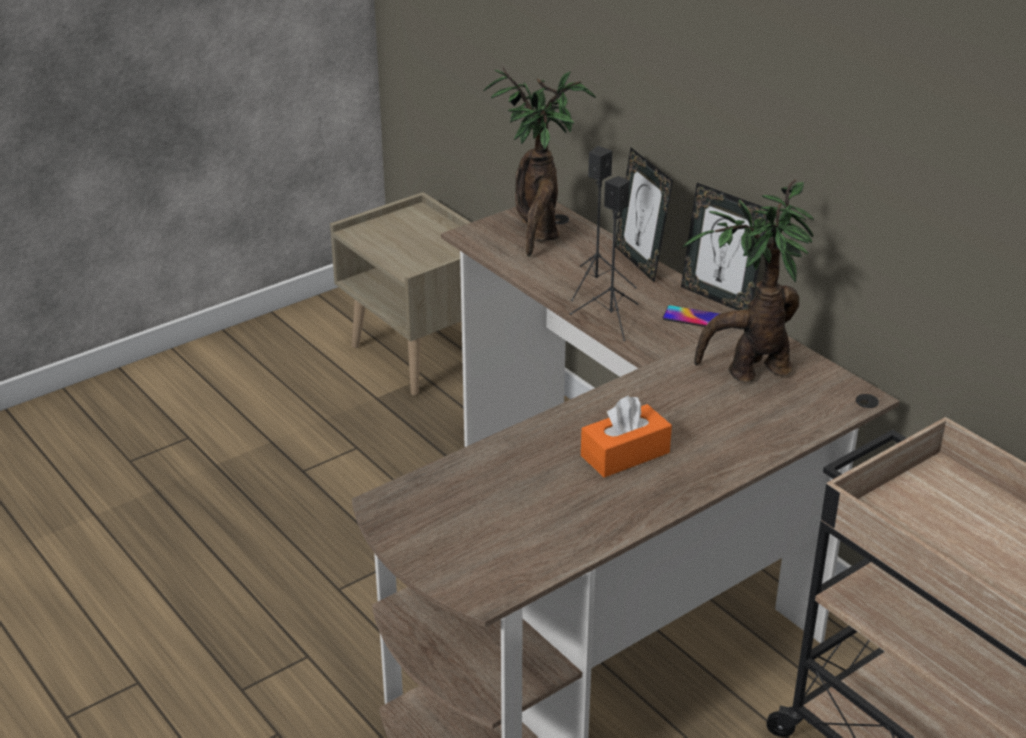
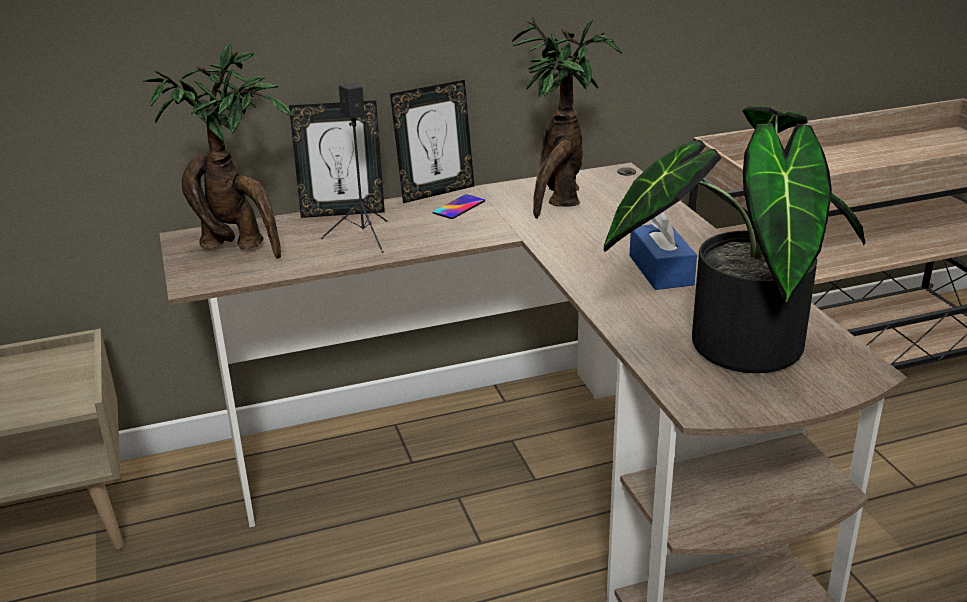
camera: 70 degrees left, 5 degrees down
(501, 511) = (733, 342): none -> potted plant
(611, 319) = (433, 240): black speaker -> none
(625, 454) = (661, 270): orange tissue box -> blue tissue box

